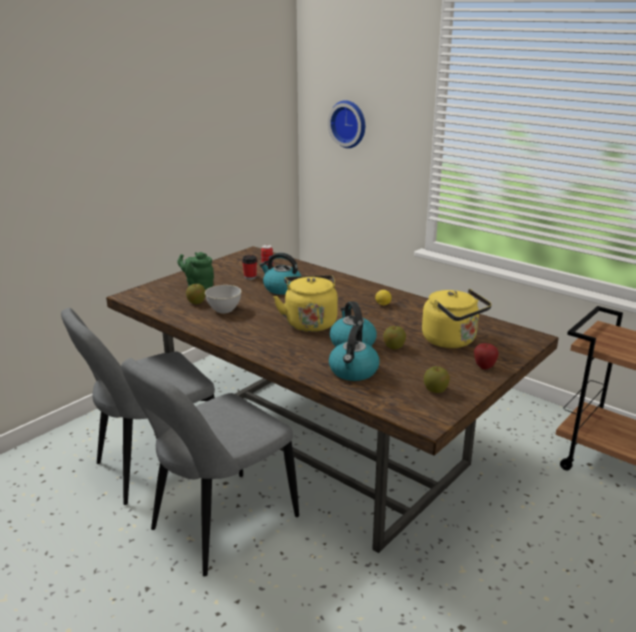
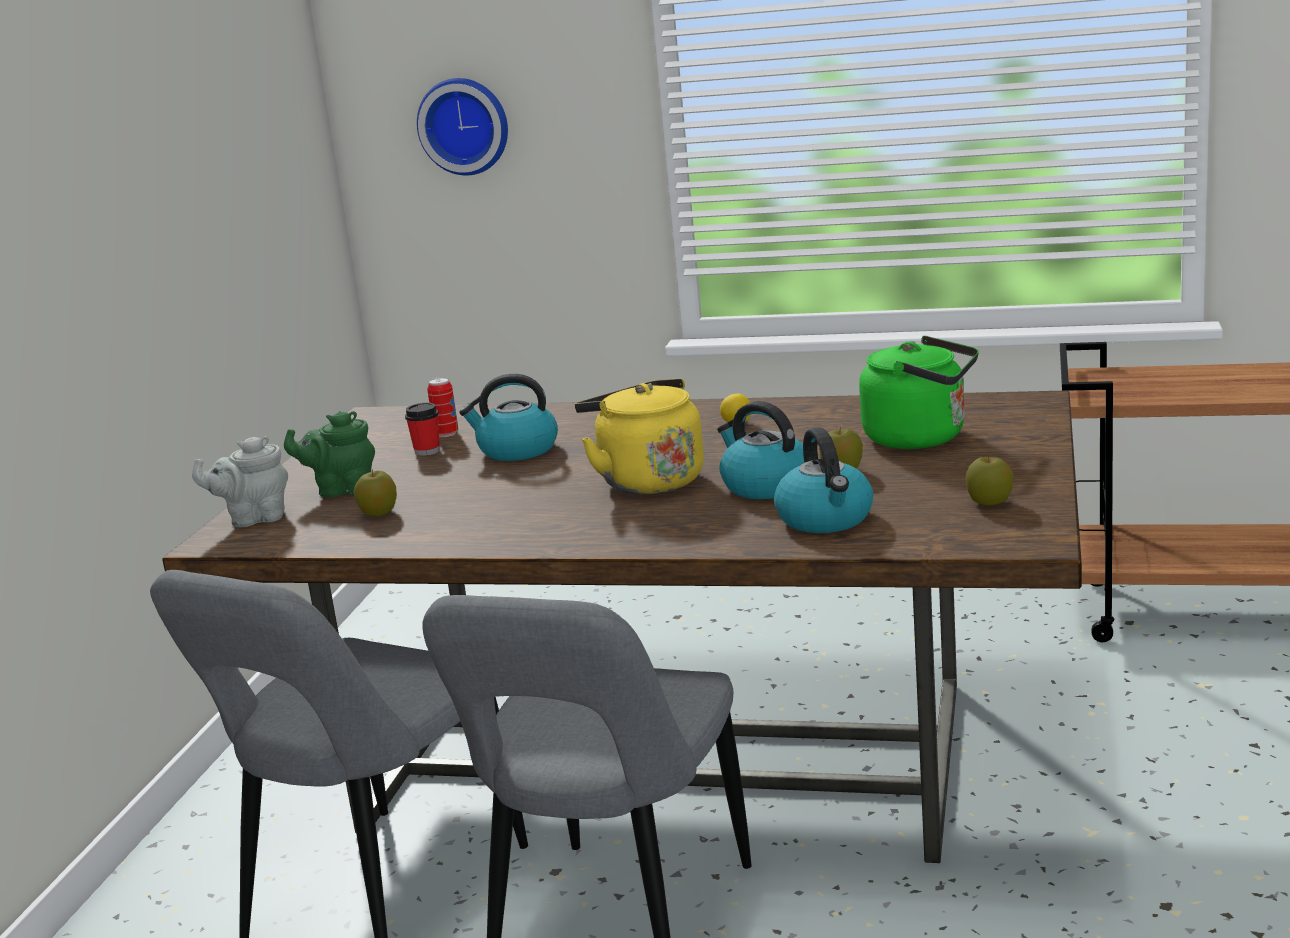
camera: 25 degrees left, 5 degrees down
(154, 289) = (254, 518): none -> grey teapot
(224, 310) = (454, 508): grey bowl -> none
(452, 341) = (921, 438): yellow kettle -> green kettle
(484, 367) = (1017, 454): apple -> none

